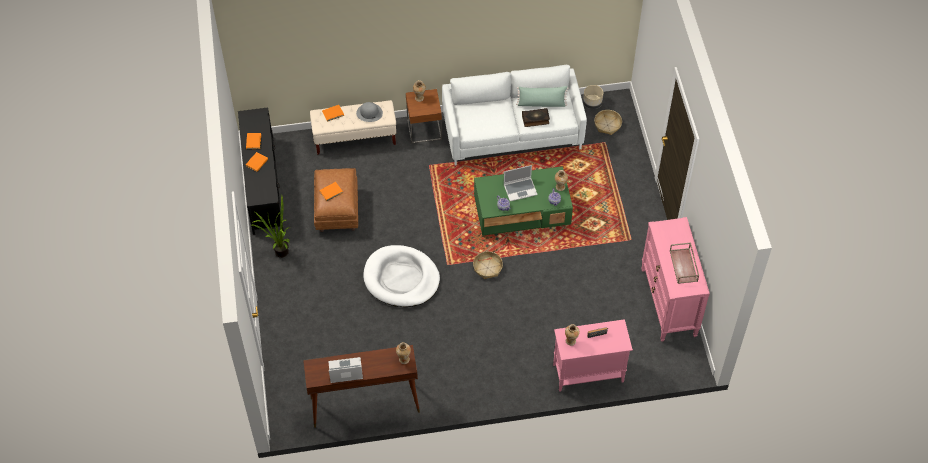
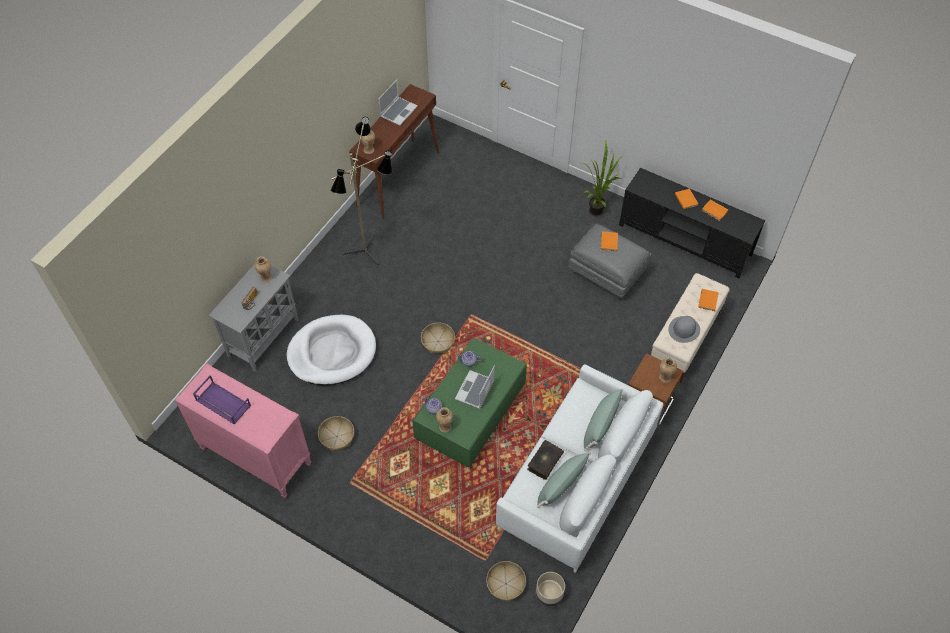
camera: 130 degrees right, 0 degrees up
(337, 210) = (607, 274): brown ottoman -> grey ottoman
(401, 278) = (489, 273): white dog bed -> white dog bed (332, 352)
(454, 367) = (369, 252): none -> floor lamp
(484, 109) = (600, 425): none -> green pillow
(587, 373) = (263, 337): pink cabinet -> grey cabinet
(610, 270) = (336, 436): none -> basket
(684, 266) = (222, 403): brown tray -> purple tray

